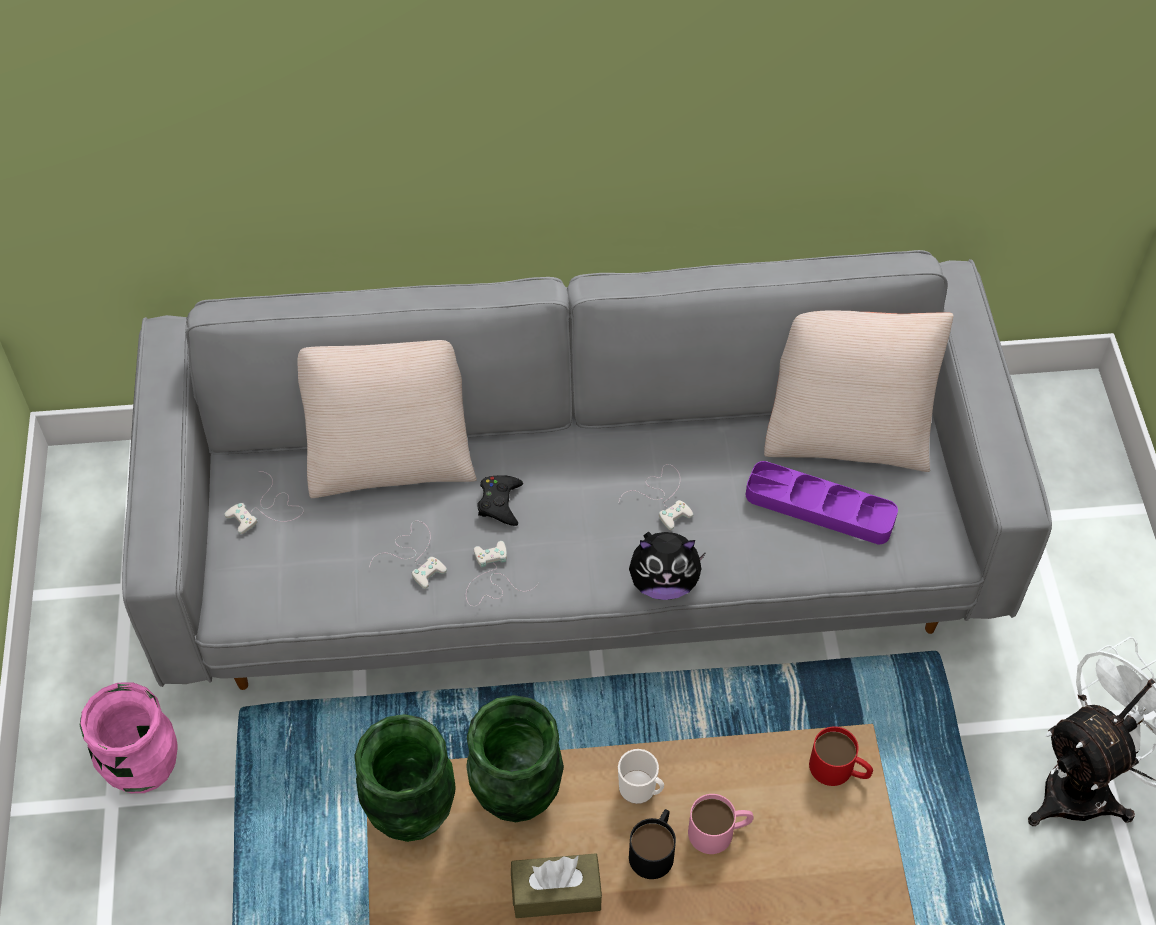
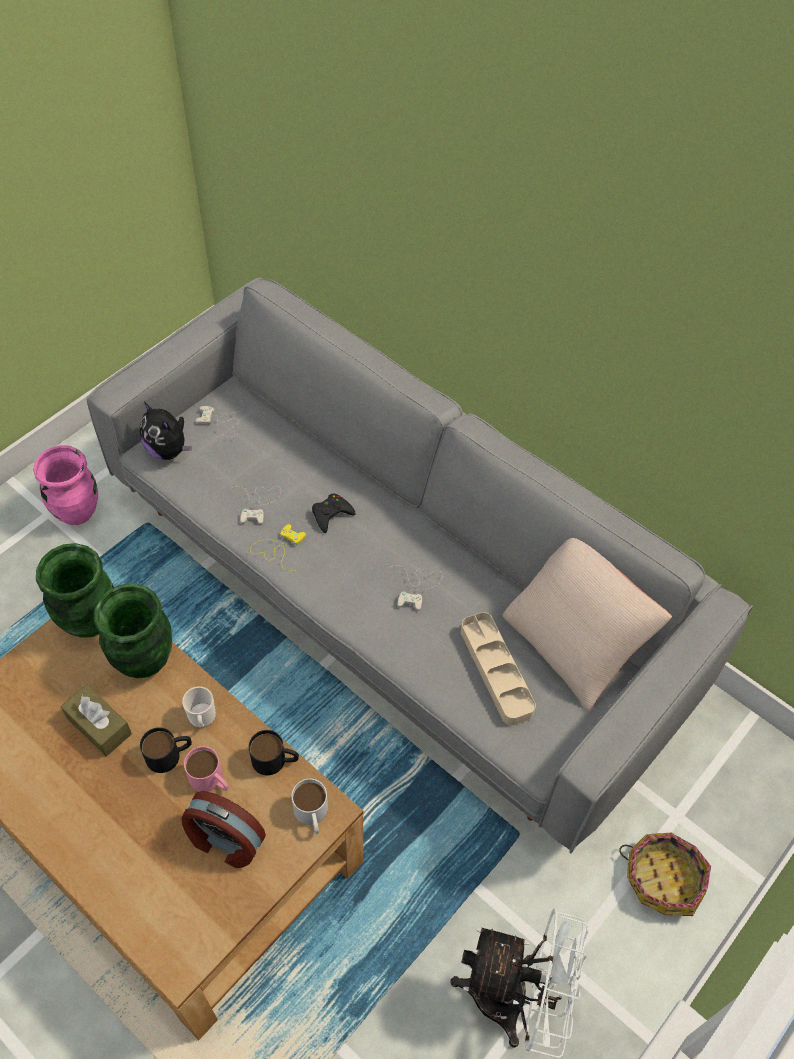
camera: 45 degrees right, 0 degrees up
(391, 451) = (314, 443): beige pillow -> none
(492, 579) = (278, 548): white game controller -> yellow game controller
(663, 583) = (359, 630): plush toy -> plush toy (168, 450)
(751, 758) = (275, 760): none -> black mug
(800, 866) = (225, 841): none -> alarm clock
(819, 507) = (496, 671): purple tray -> beige tray
(839, 770) = (312, 815): red mug -> white mug
(1077, 577) = (663, 878): none -> basket

